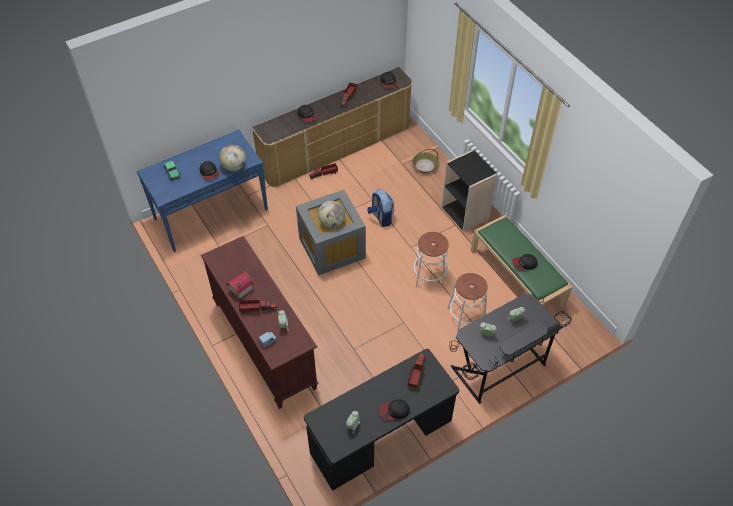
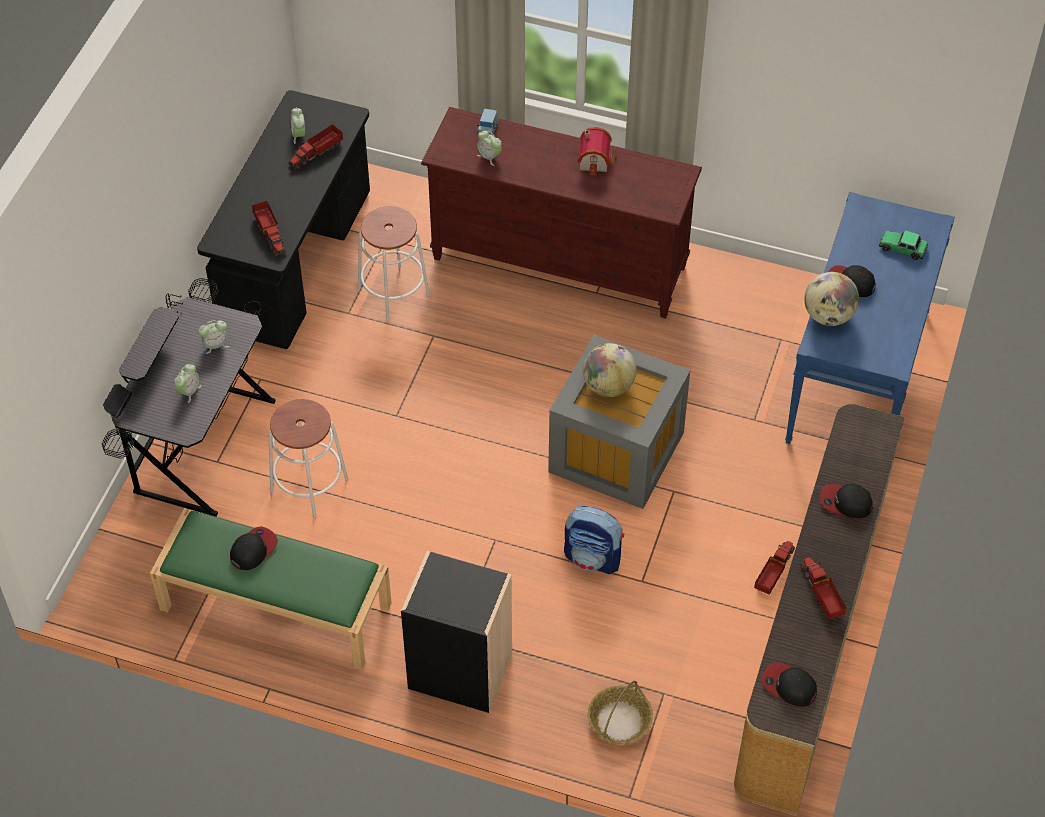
camera: 140 degrees right, 0 degrees up
(257, 309) = (545, 153): toy truck -> toy truck (317, 152)
(394, 411) = (261, 178): cap -> none
(429, 275) = (420, 512): white stool -> white stool (393, 292)

